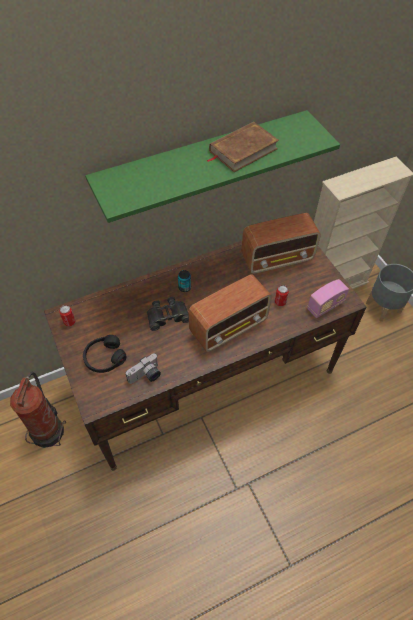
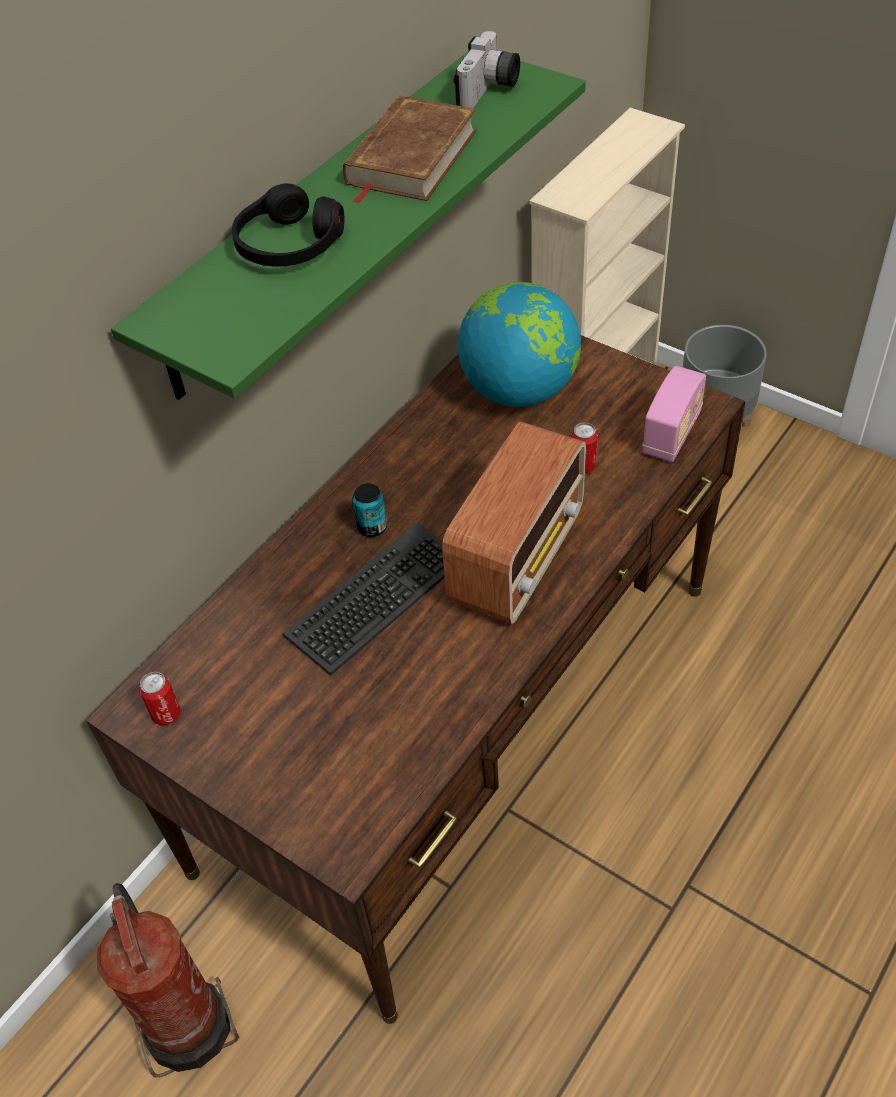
camera: 25 degrees left, 5 degrees down
(104, 358) = (300, 746): black headphones -> black headphones (288, 244)
(146, 376) = (417, 736): camera -> camera (490, 91)
(167, 316) = (377, 598): black binoculars -> keyboard
(278, 258) = (520, 390): radio -> globe

